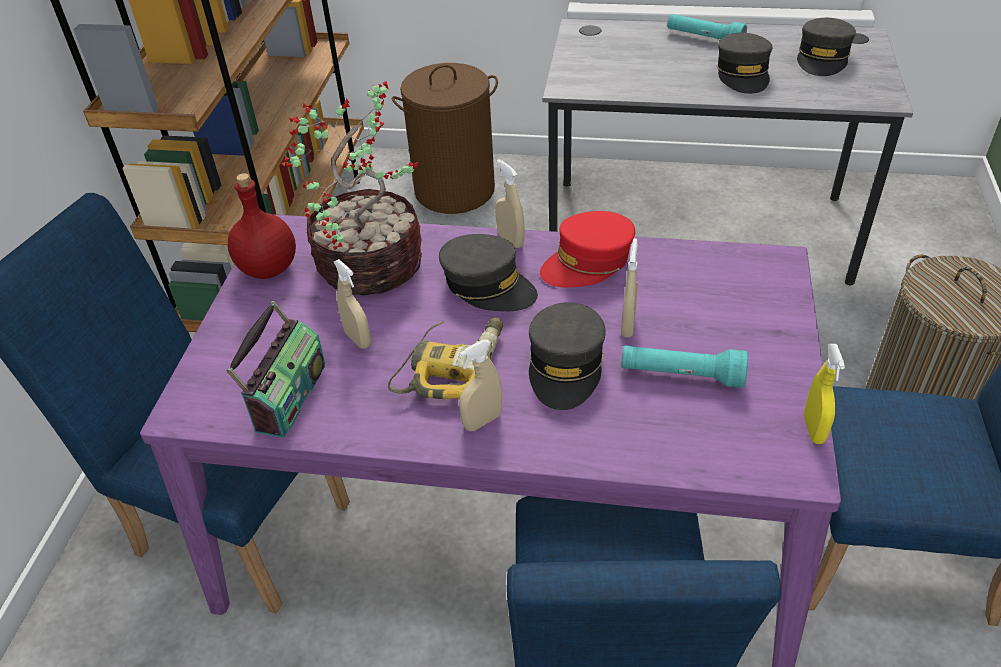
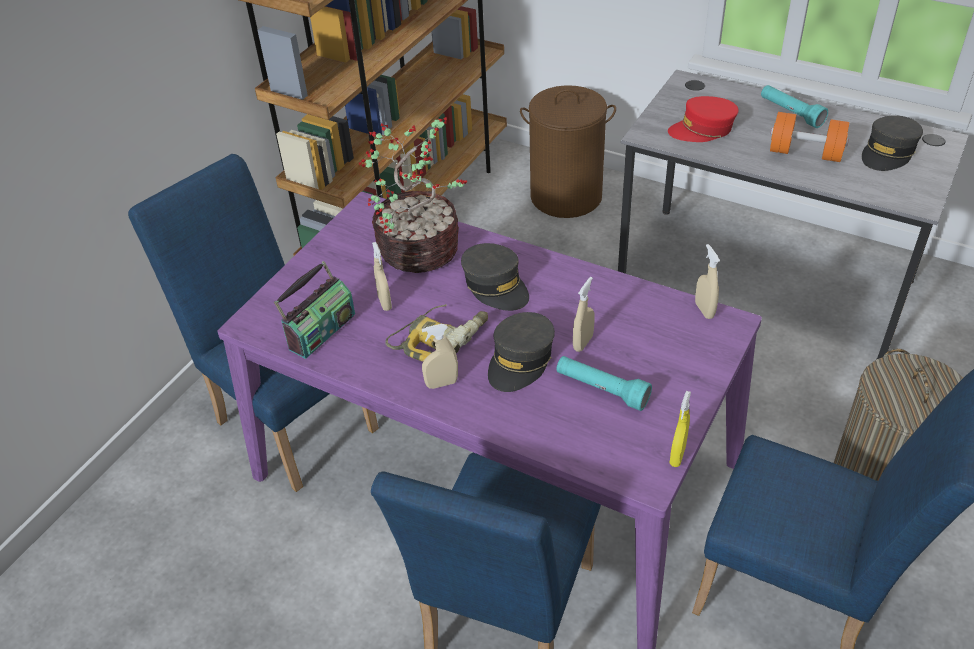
camera: 20 degrees right, 0 degrees up
(269, 269) = (347, 235): red bottle -> none
(510, 240) = (531, 254): beige spray bottle -> beige spray bottle (704, 310)
(587, 262) = (580, 286): red cap -> red cap (702, 129)
(743, 74) = (805, 153): grey cap -> orange dumbbell

